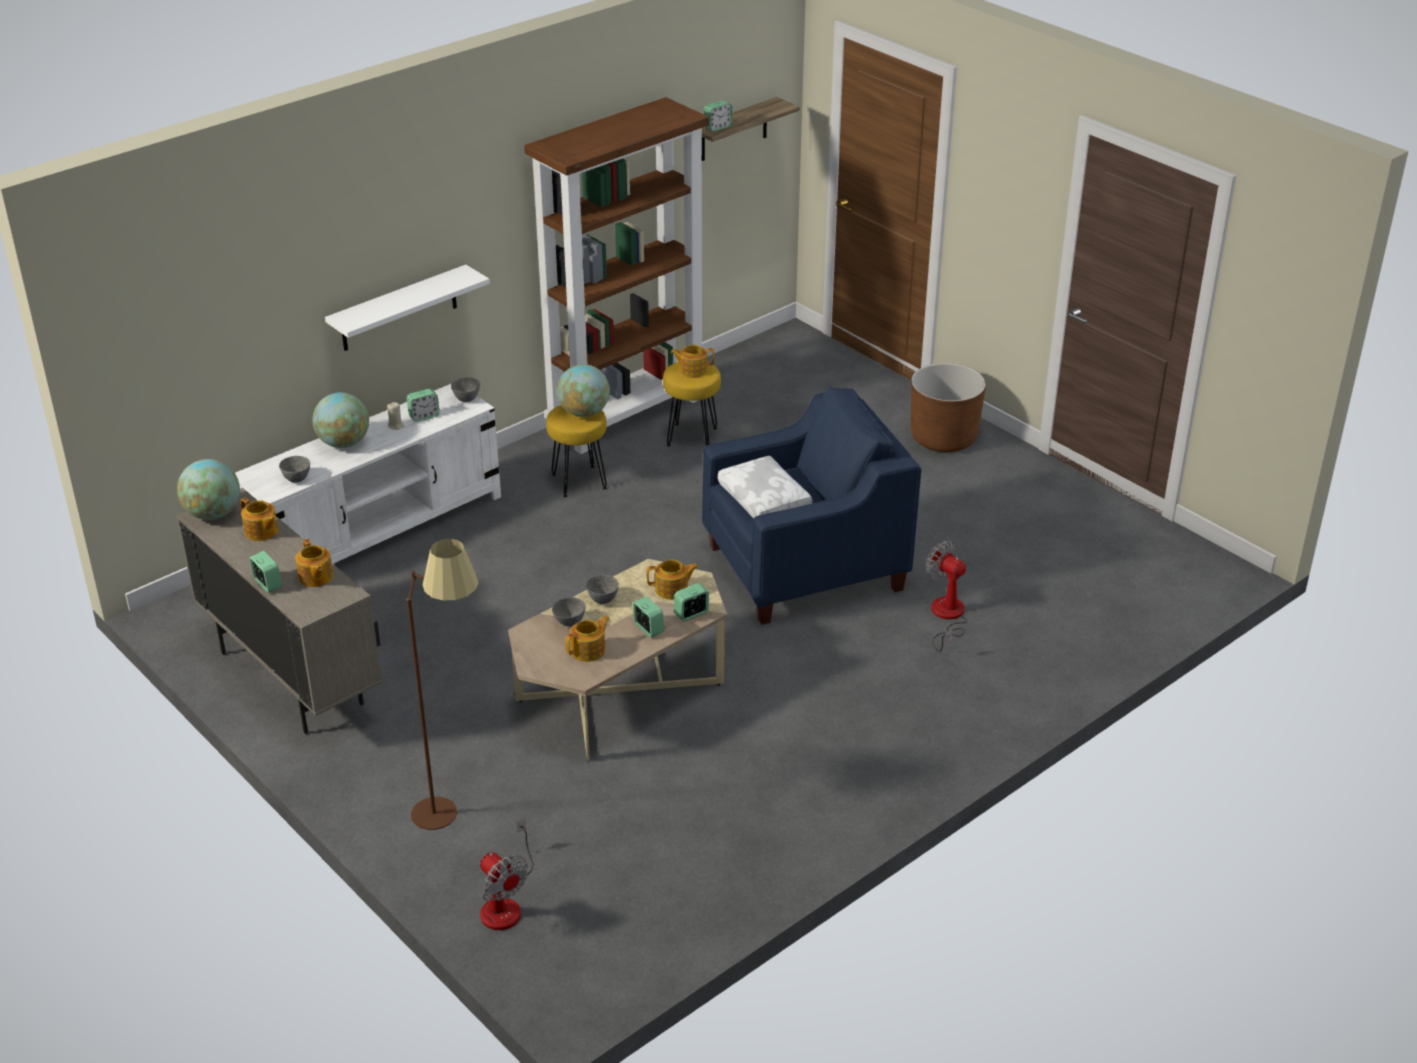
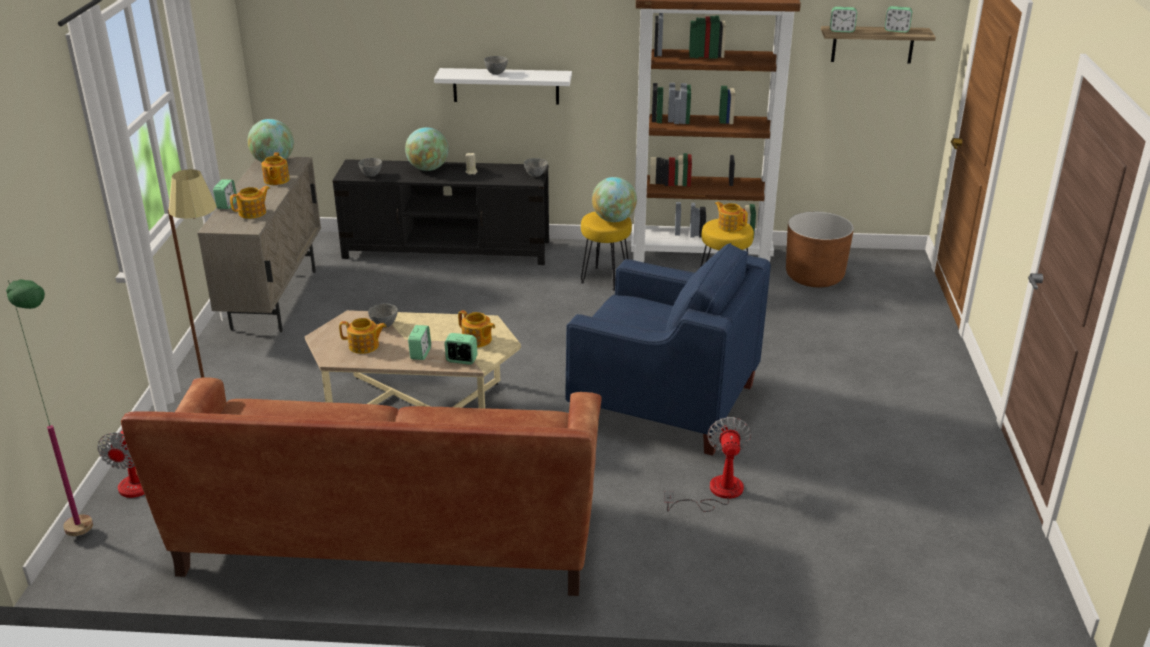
camera: 45 degrees right, 5 degrees down
(315, 577) = (253, 213): teapot -> teapot turned 150 degrees counterclockwise
(377, 531) = (447, 250): white tv stand -> black tv stand
(424, 416) = (495, 174): alarm clock -> alarm clock (896, 30)
(555, 980) = (91, 544): none -> green floor lamp
(602, 600) = (426, 323): grey bowl -> grey bowl (495, 73)
(766, 499) = (627, 316): white pillow -> none
(781, 802) = (390, 536): none -> brown sofa
(943, 438) = (920, 374): brown planter -> brown planter (814, 276)

